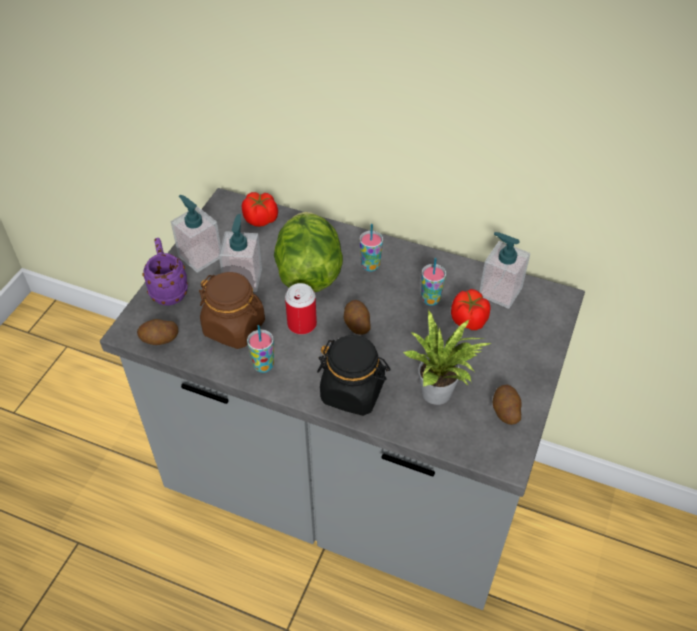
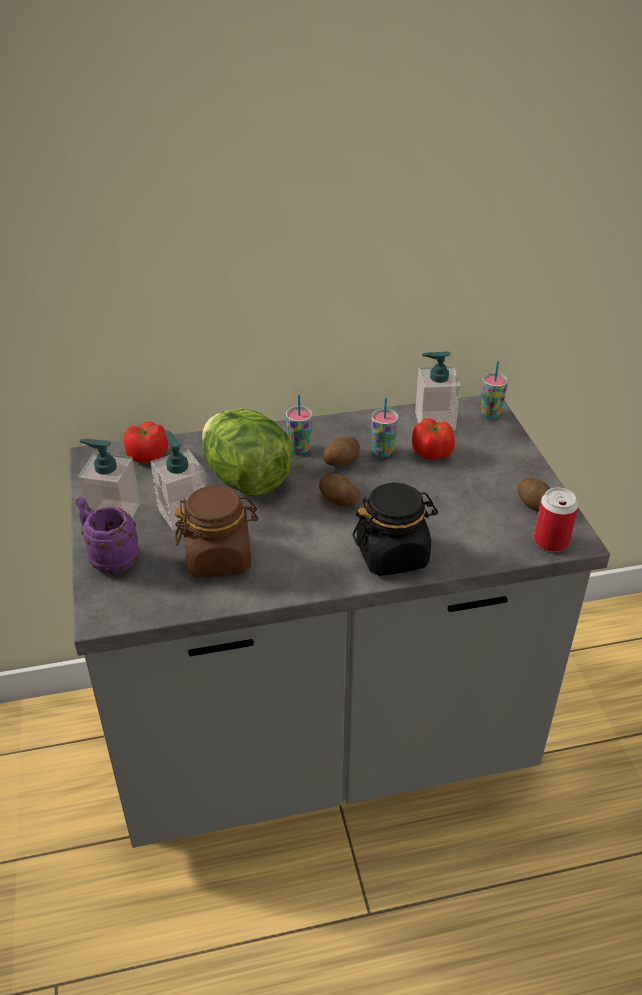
camera: 35 degrees left, 10 degrees down
(159, 340) = (147, 606): potato -> potato (342, 461)
(263, 365) = (284, 575): cup -> cup (490, 414)
(302, 324) = (285, 524): can -> can (551, 541)
(440, 393) = (469, 518): potted plant -> none

